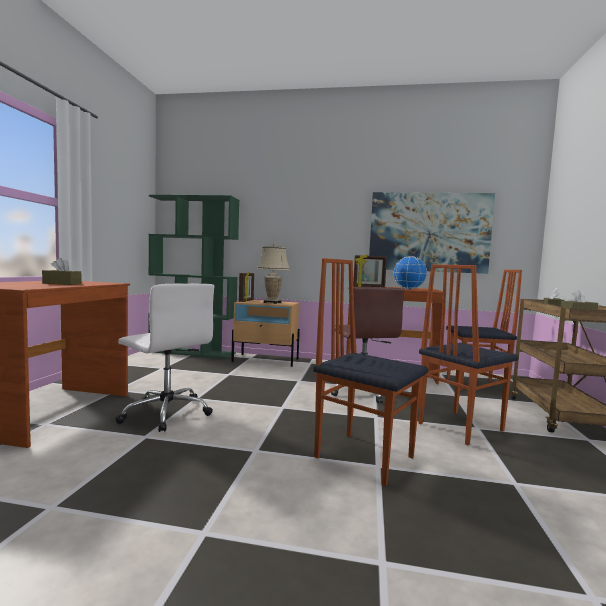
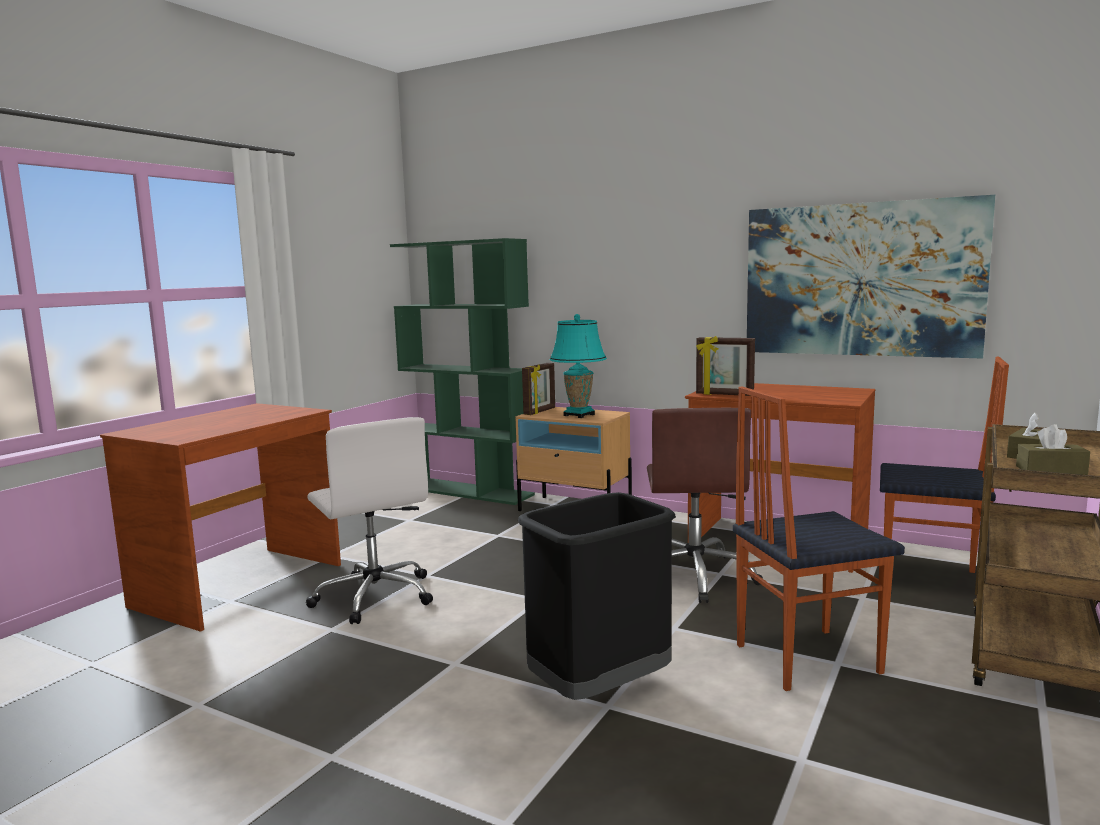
camera: 20 degrees right, 5 degrees up
(62, 283) = (239, 420): brown tissue box -> none
(272, 302) = (579, 415): beige table lamp -> turquoise table lamp
(364, 456) = (599, 689): chair -> black trash can
(408, 289) = (803, 395): globe -> none

